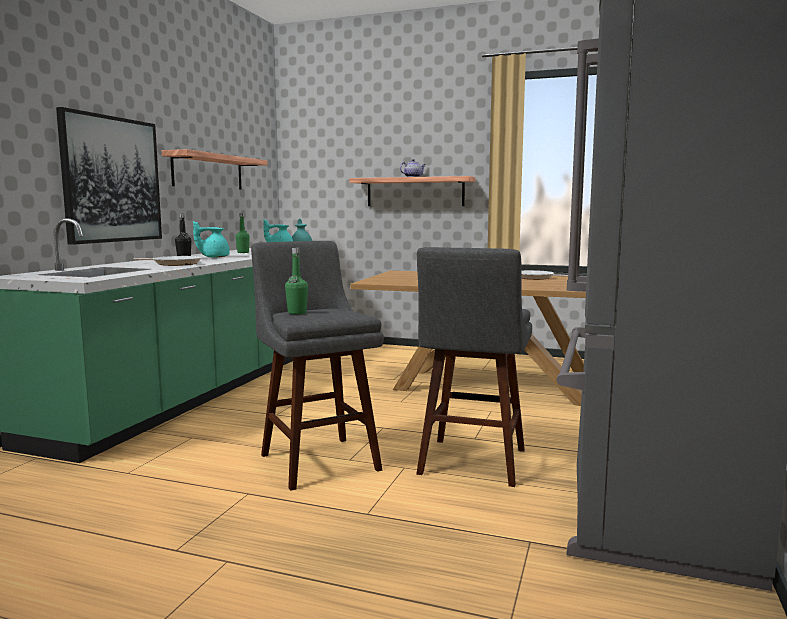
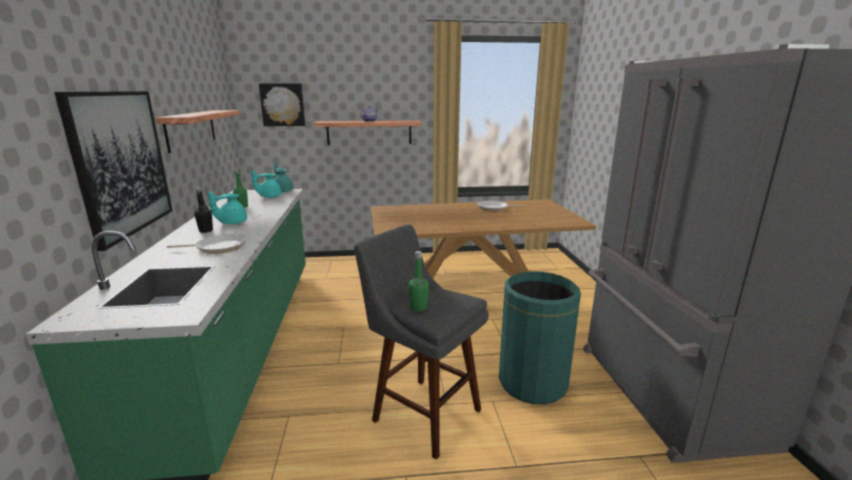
camera: 25 degrees left, 10 degrees up
(325, 161) = (283, 104): none -> picture
(471, 464) = (532, 383): grey stool -> green trash can

